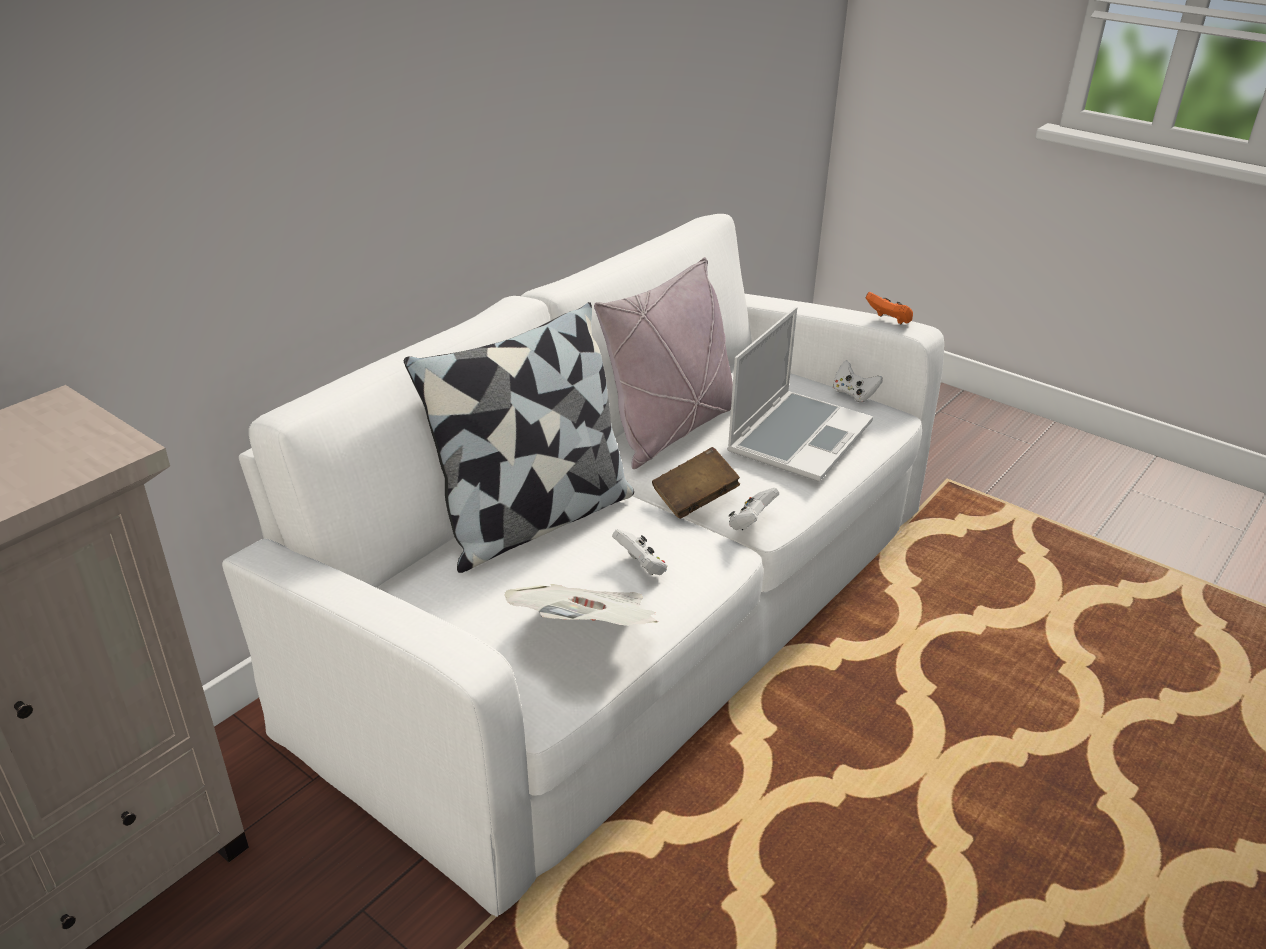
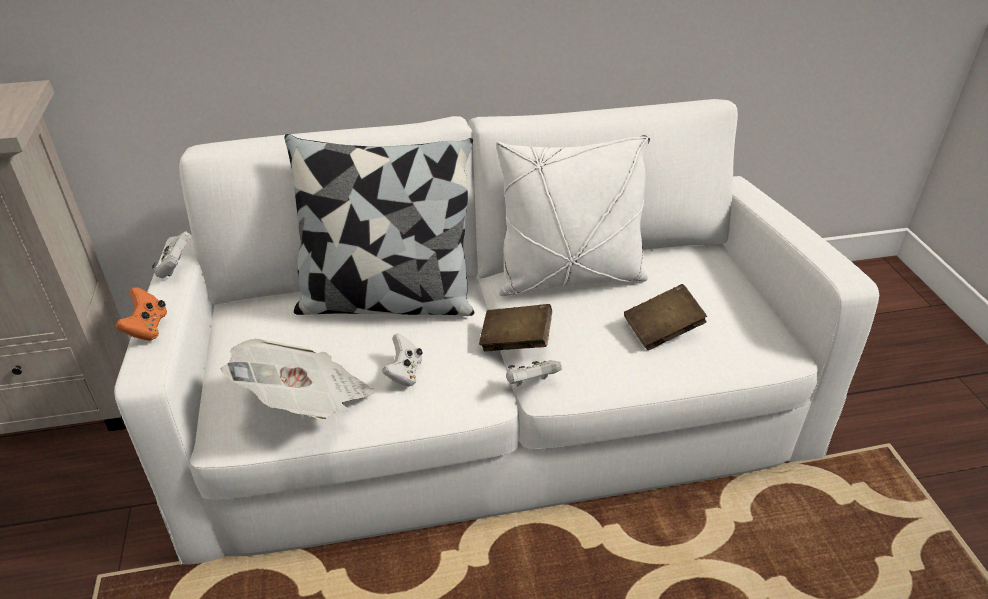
camera: 40 degrees right, 5 degrees up
(672, 430) = (570, 278): purple pillow -> white pillow
(798, 437) = (662, 330): laptop -> brown book
(853, 394) = (769, 316): white game controller -> white game controller (175, 268)
(889, 320) = (831, 258): orange game controller -> orange game controller (147, 328)

